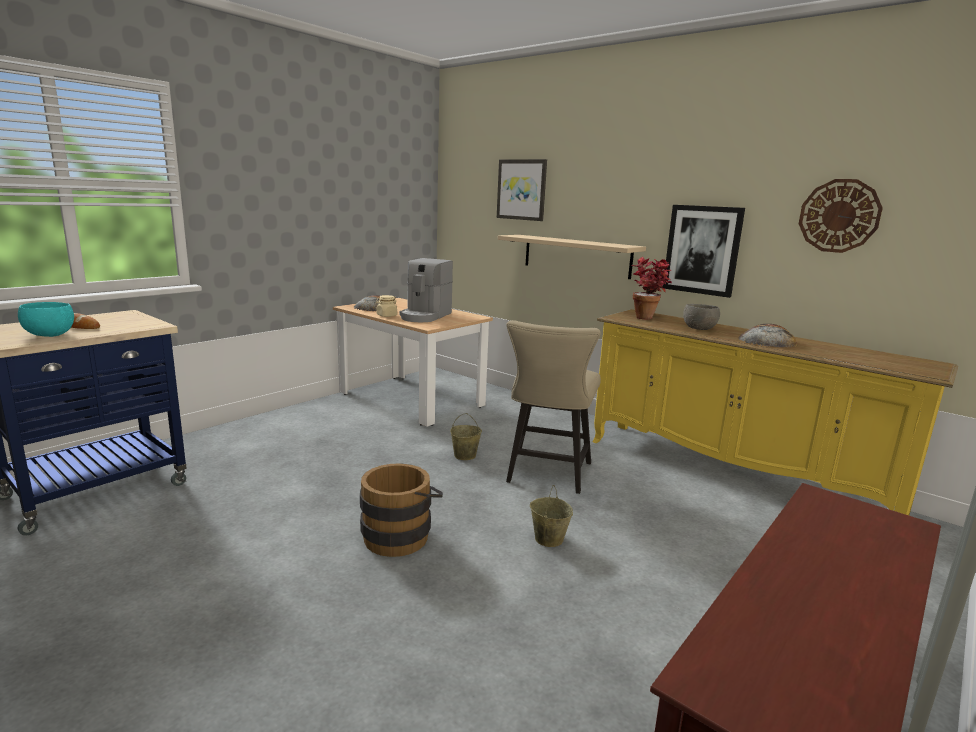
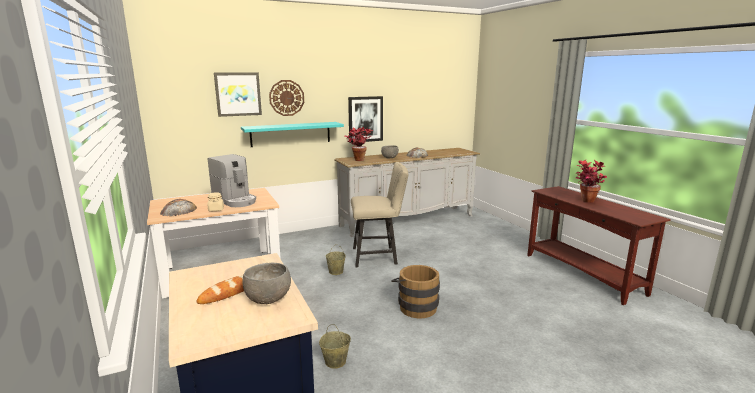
camera: 65 degrees left, 0 degrees up
(50, 335) = (269, 299): turquoise bowl -> grey bowl
(547, 475) = (378, 256): beige chair -> beige chair turned 45 degrees counterclockwise
(548, 538) = (439, 270): beige bucket -> beige bucket (335, 362)
(576, 256) = (291, 134): beige shelf -> turquoise shelf
(732, 475) = (408, 221): yellow cabinet -> grey cabinet
(809, 571) = (585, 202): none -> potted plant
(839, 216) = (417, 97): wall clock -> wall clock (286, 98)

